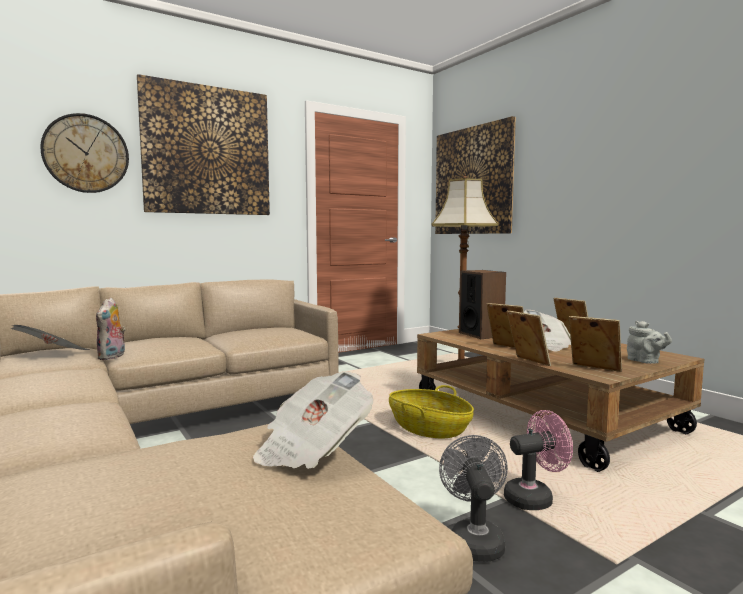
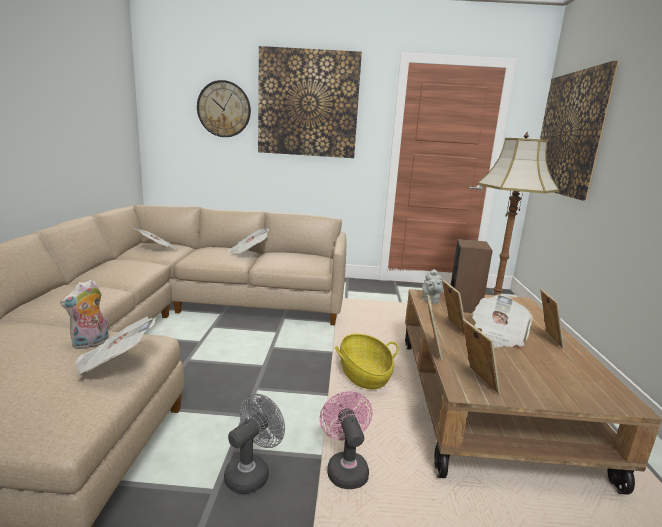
camera: 35 degrees right, 10 degrees up
(112, 357) = (184, 257): plush toy -> plush toy (90, 344)
(197, 335) = (248, 252): none -> newspaper
(534, 498) = (345, 468): pink fan -> pink fan turned 120 degrees counterclockwise
(645, 361) = (563, 393): grey teapot -> grey teapot (430, 300)

